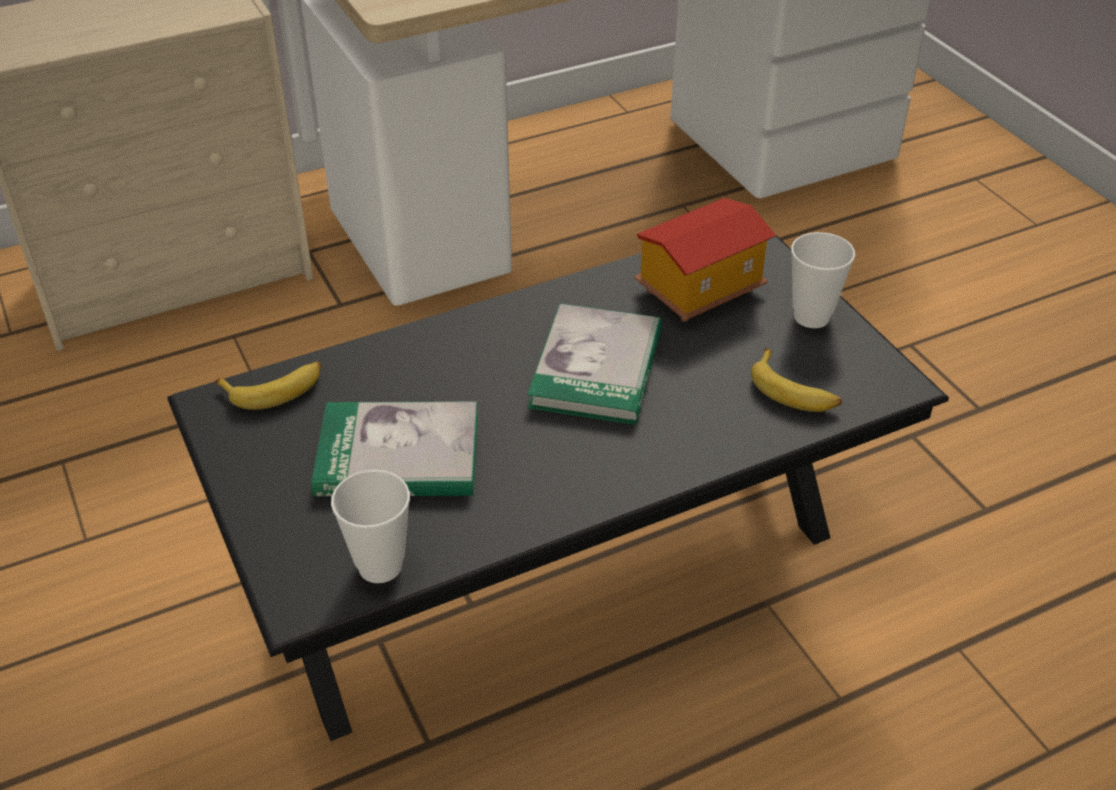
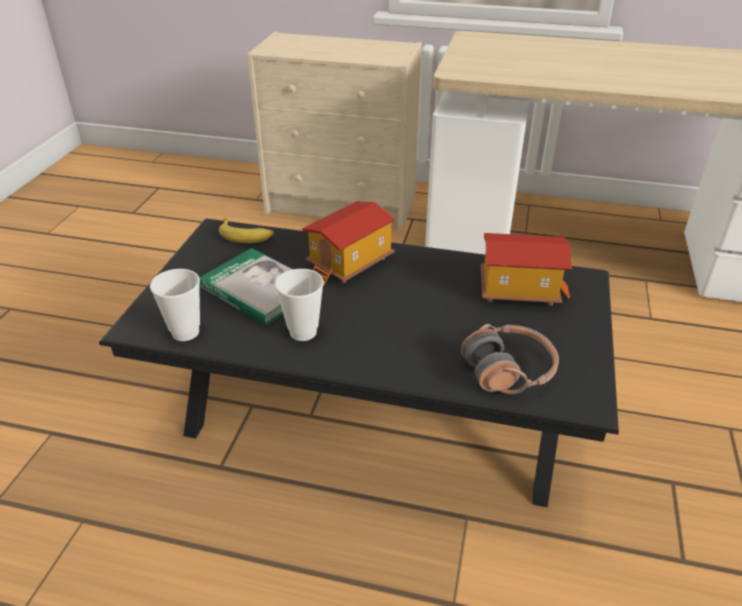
camera: 40 degrees right, 5 degrees down
(470, 356) = (350, 263): none -> toy house
(596, 368) = (406, 300): book -> none
(794, 391) = (508, 370): banana -> headphones
(811, 317) = (574, 337): cup -> cup (303, 332)

